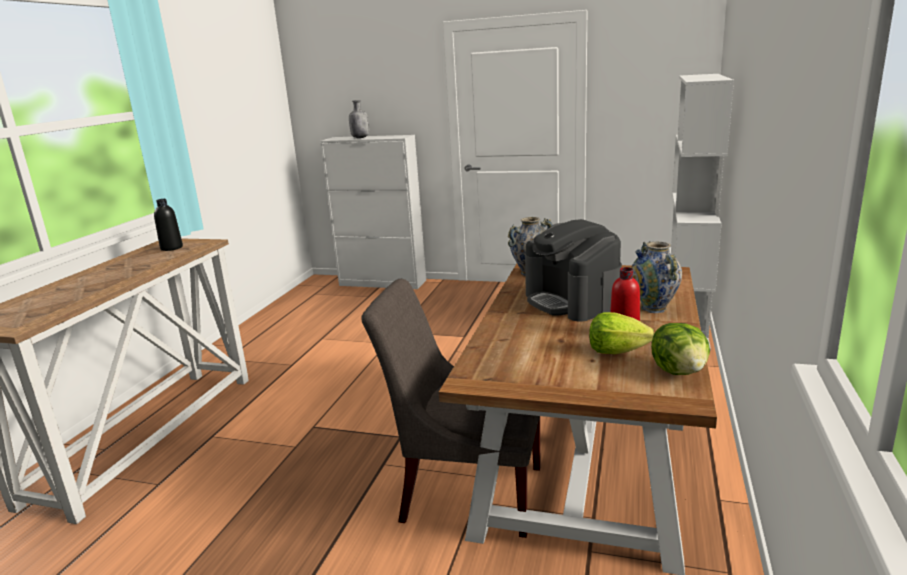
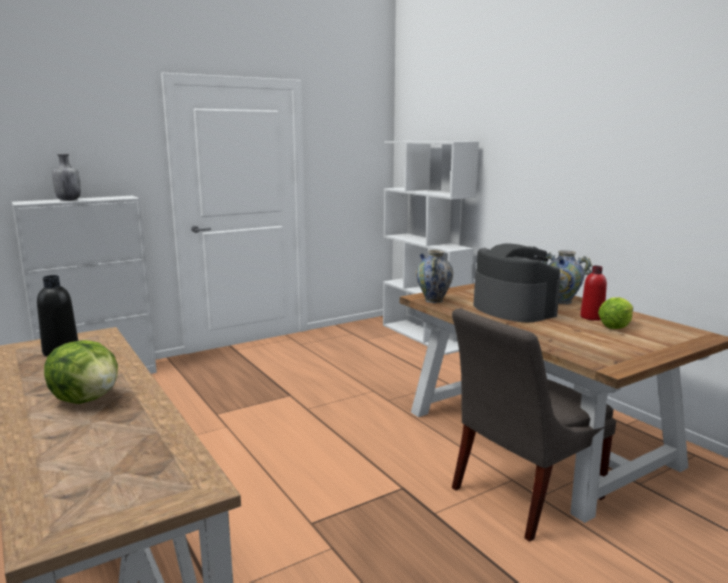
camera: 50 degrees left, 5 degrees down
(572, 301) = (512, 309): coffee machine -> coffee machine turned 135 degrees counterclockwise
(680, 371) = (666, 325): lettuce -> lettuce (87, 399)

